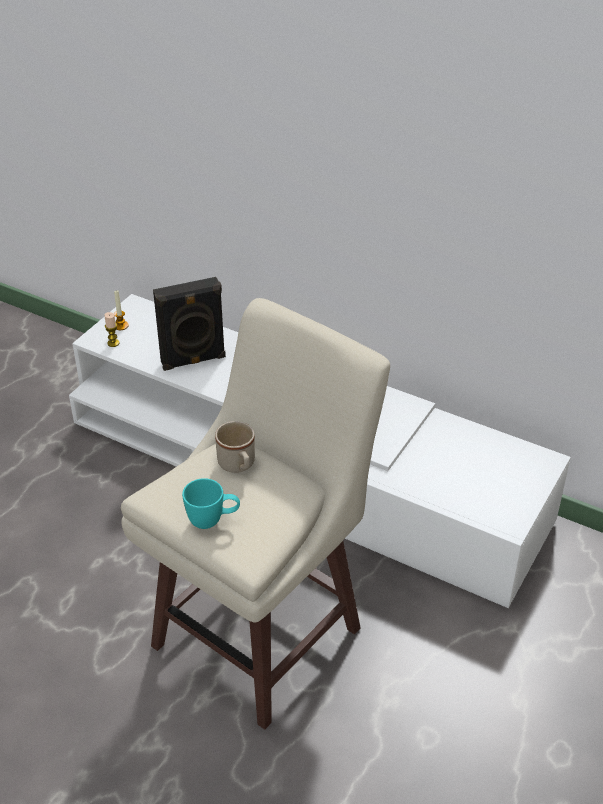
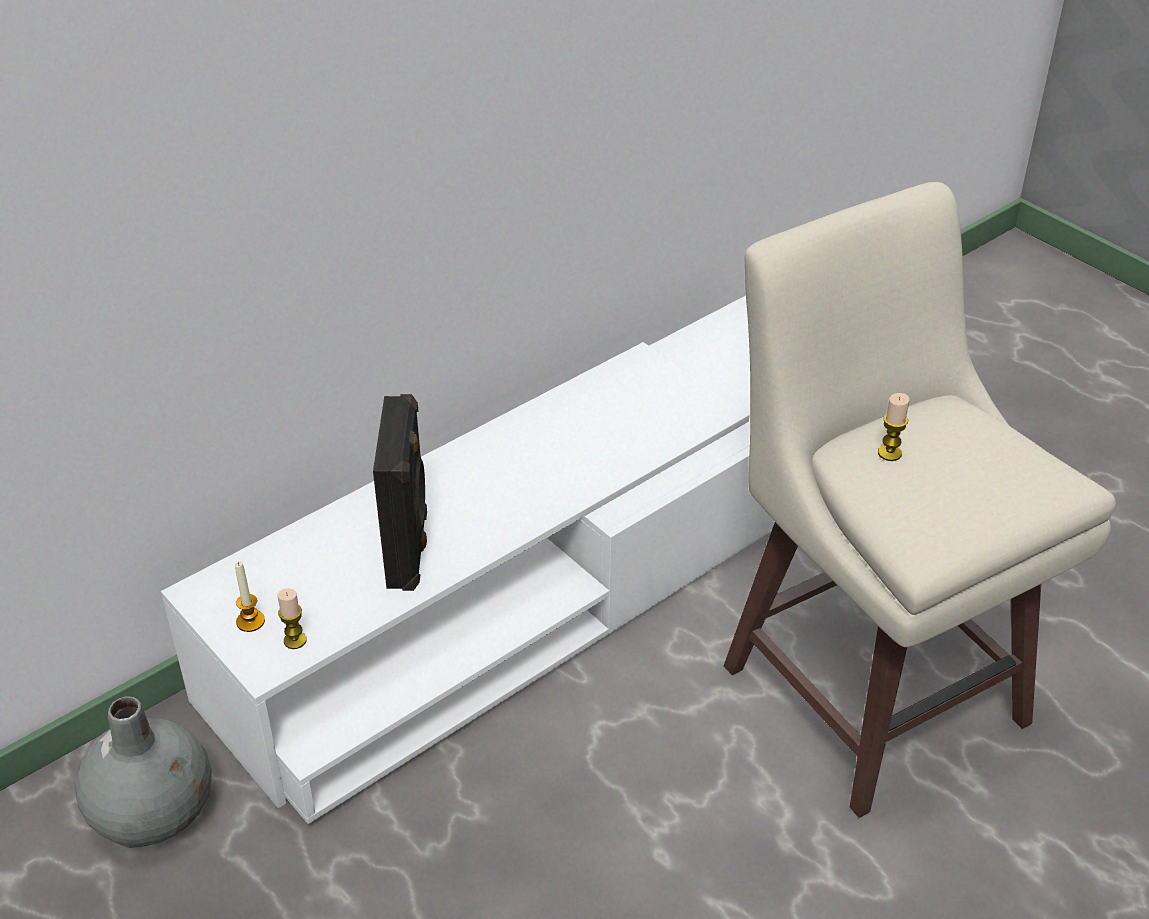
camera: 70 degrees left, 0 degrees up
(70, 374) = (154, 811): none -> grey vase
(213, 521) = (997, 498): turquoise mug -> none
(238, 466) = (889, 453): beige mug -> candle

